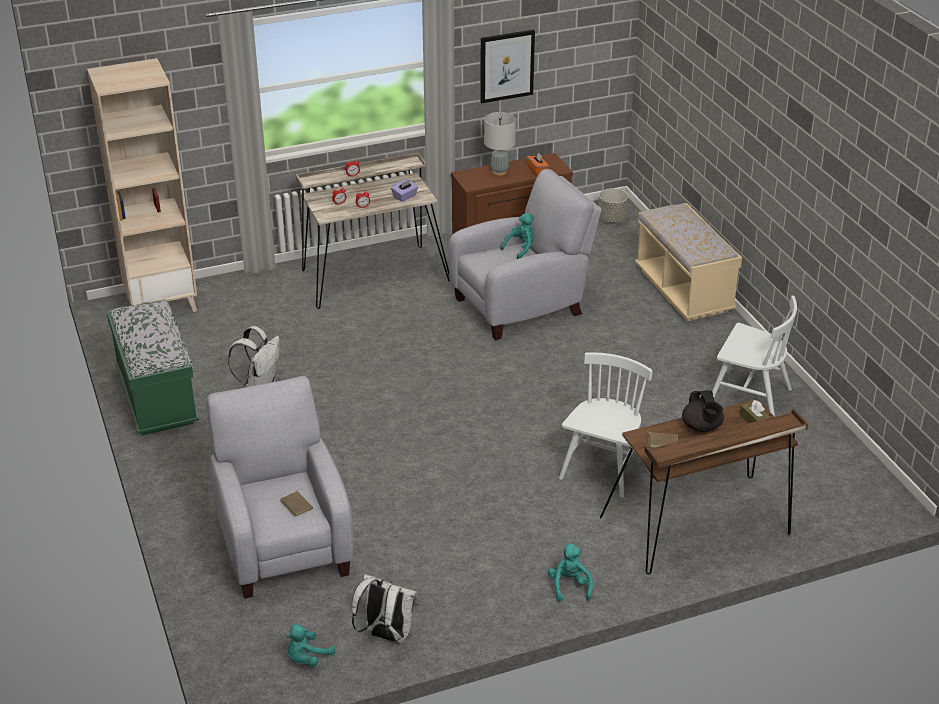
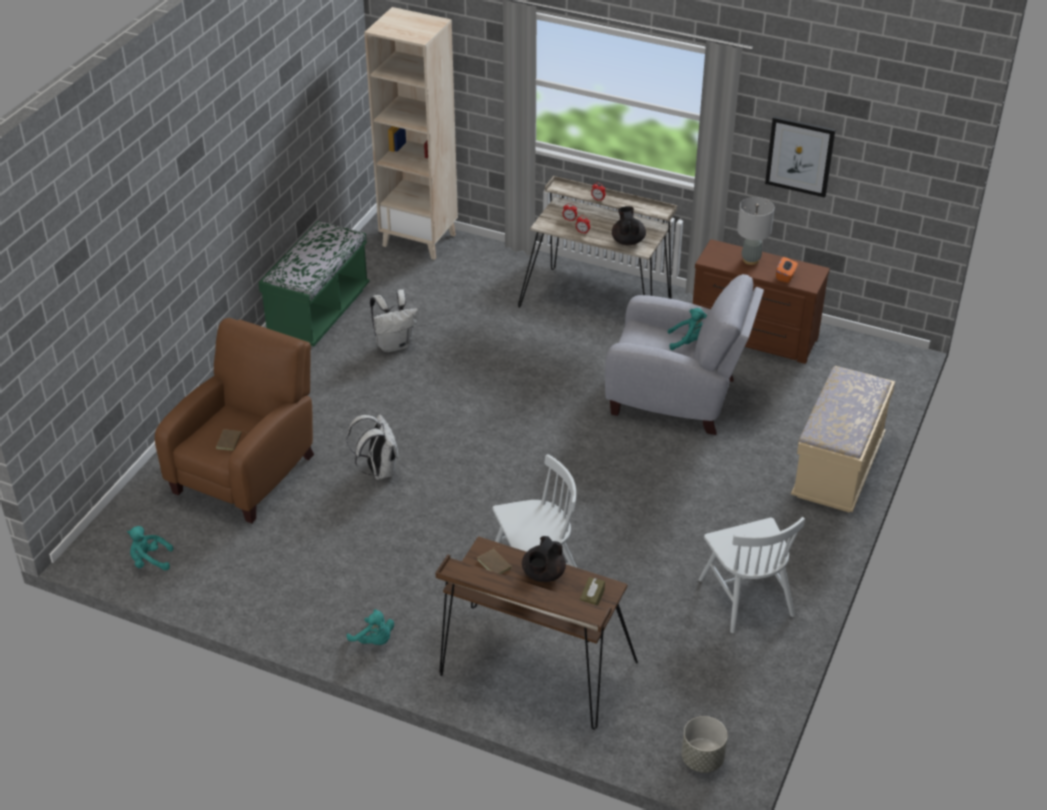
camera: 45 degrees right, 5 degrees up
(283, 542) = (247, 470): grey armchair -> brown armchair
(386, 635) = (214, 582): white backpack -> white backpack (378, 470)
(405, 197) = (628, 241): purple tissue box -> black teapot
(569, 586) = (374, 641): turquoise plush toy -> turquoise plush toy turned 90 degrees clockwise
(612, 219) = (876, 366): grey planter -> grey planter (702, 759)

